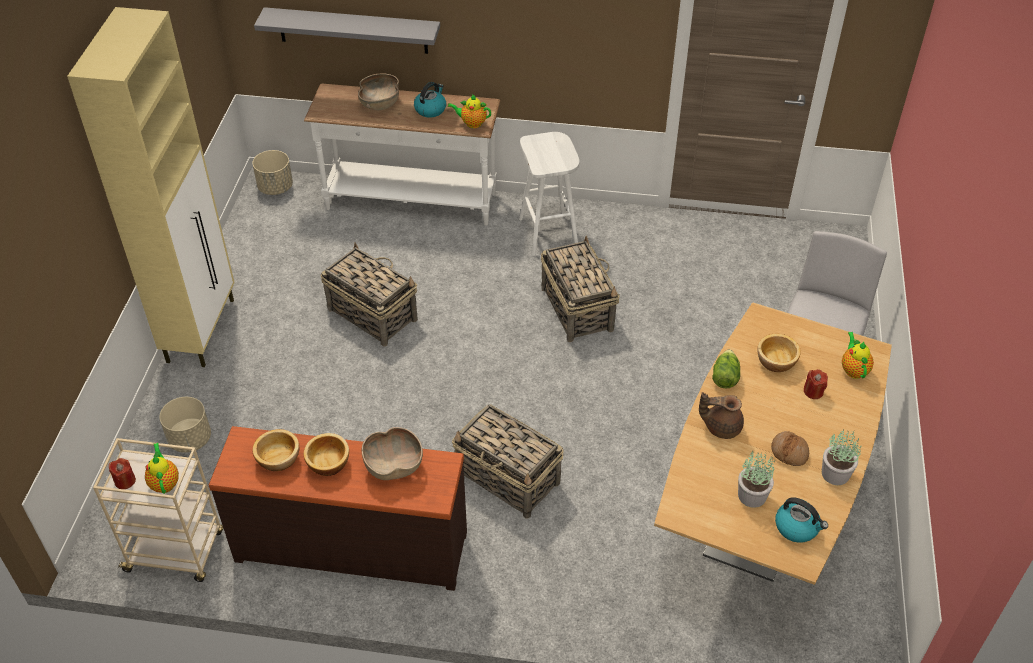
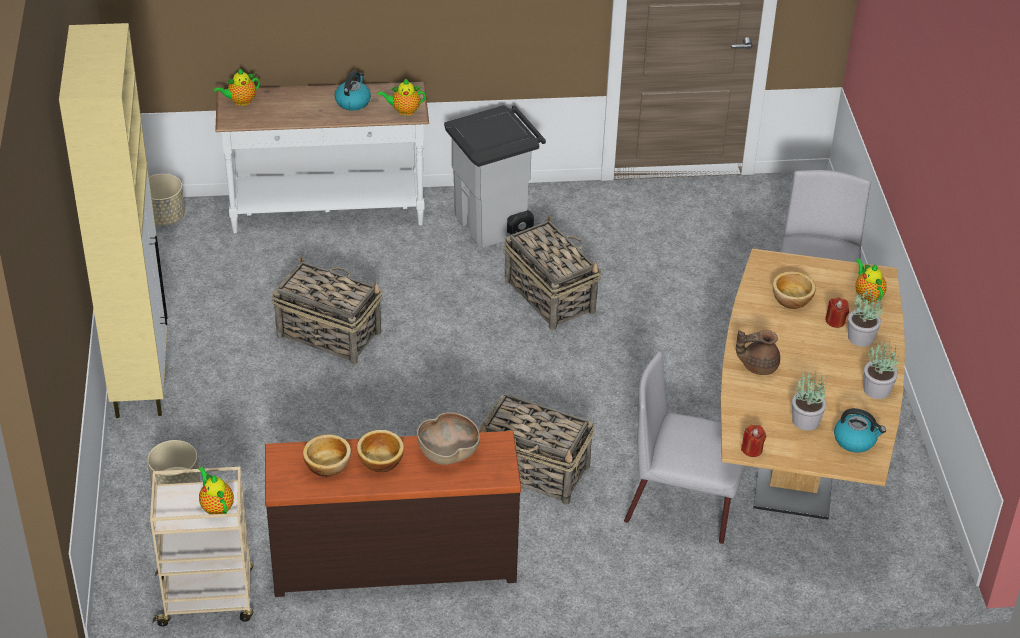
camera: 15 degrees left, 5 degrees down
(125, 481) = (173, 512): red candle -> red candle (752, 449)
(335, 96) = (240, 101): none -> teapot
(353, 30) = (258, 25): grey shelf -> none
(380, 104) = (295, 103): brown bowl -> none
(549, 233) = (493, 224): white stool -> grey trash can
(636, 540) = (683, 506): none -> grey chair
(724, 376) = (747, 320): lettuce -> none
(789, 452) = (829, 377): bread -> none
(834, 414) = (860, 337): none -> potted plant

